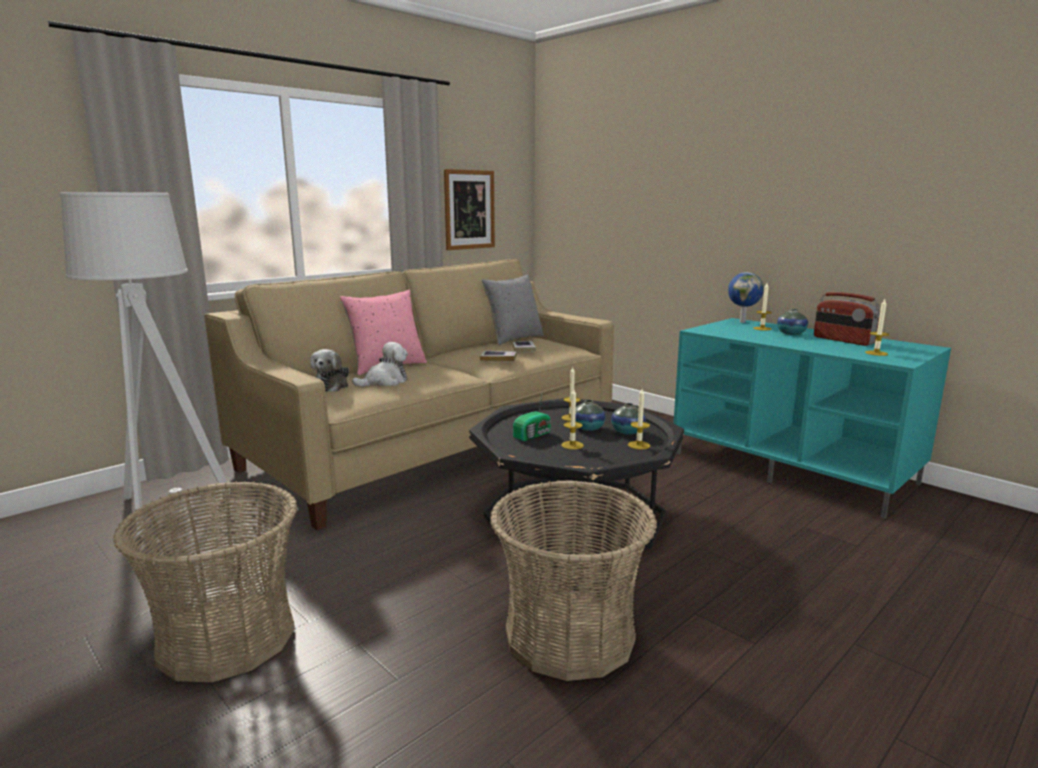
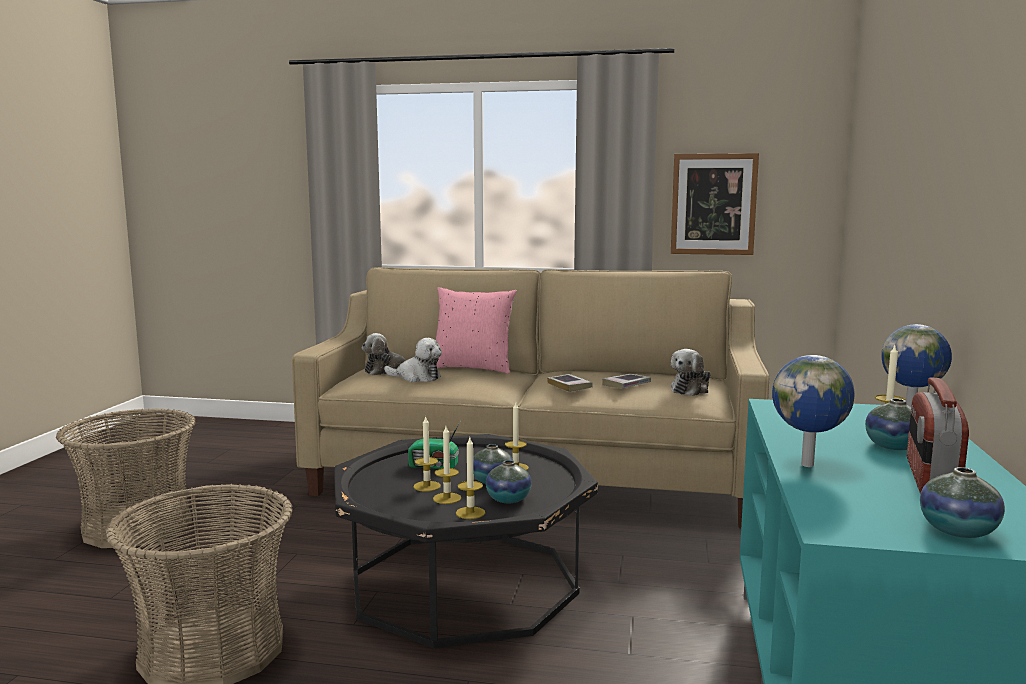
camera: 55 degrees right, 5 degrees down
(167, 508) = (295, 444): grey floor lamp -> none
(514, 339) = (672, 374): grey pillow -> none
(553, 344) = (691, 389): none -> plush toy
(808, 347) = (809, 464): none -> globe
(876, 353) = (873, 509): candle -> candle (447, 498)
(907, 351) = (958, 531): none -> vase

